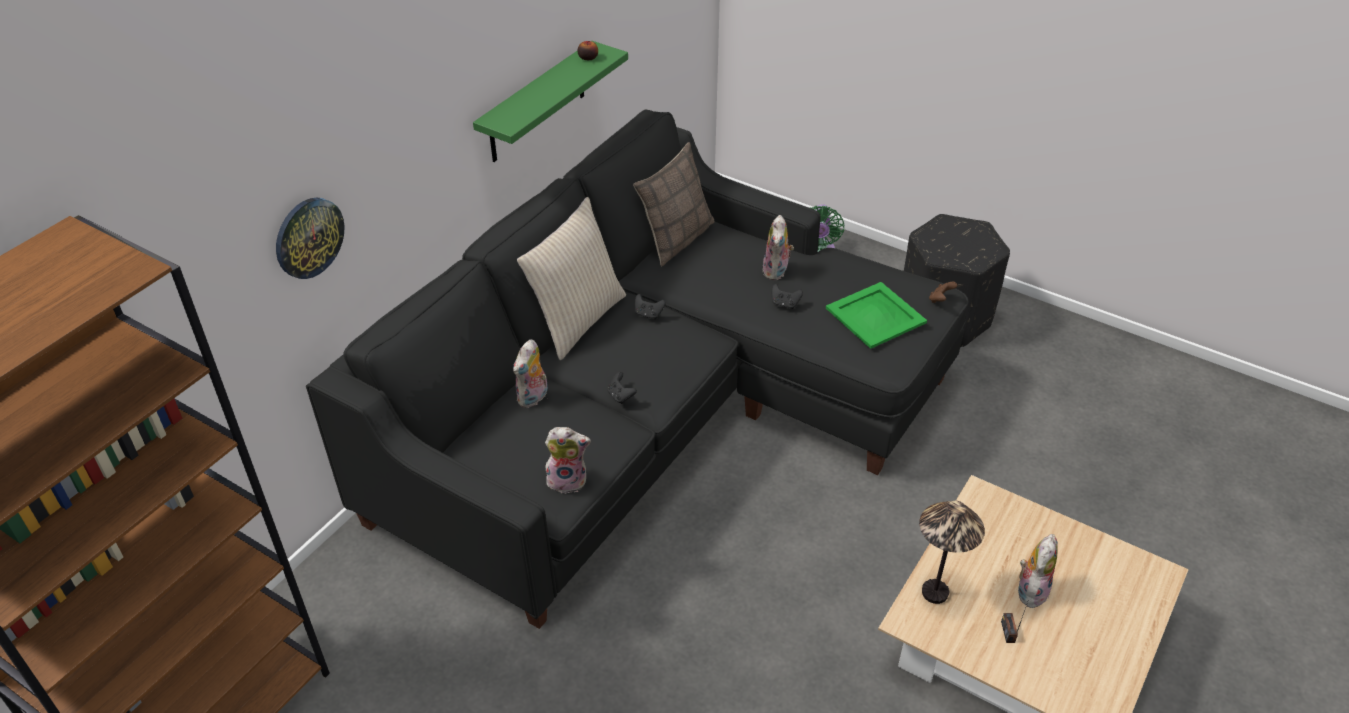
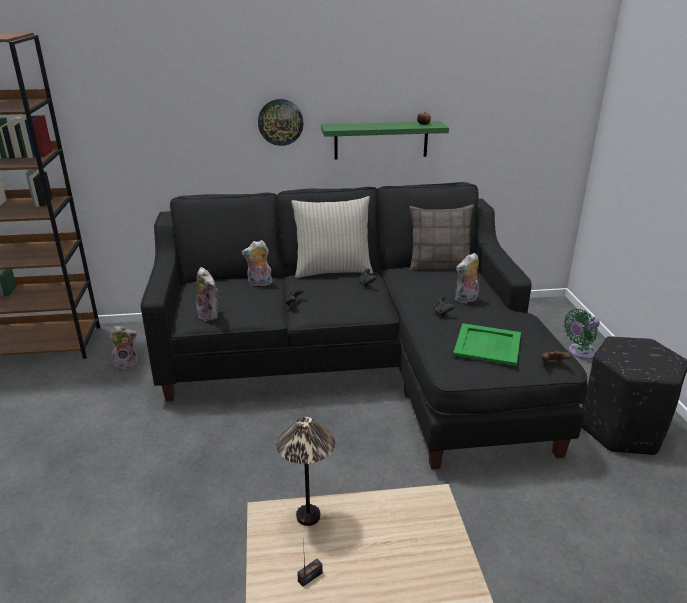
camera: 50 degrees right, 15 degrees down
(308, 237) = (183, 129): wall clock -> wall clock (280, 122)
(1030, 589) = (369, 571): plush toy -> plush toy (127, 363)

